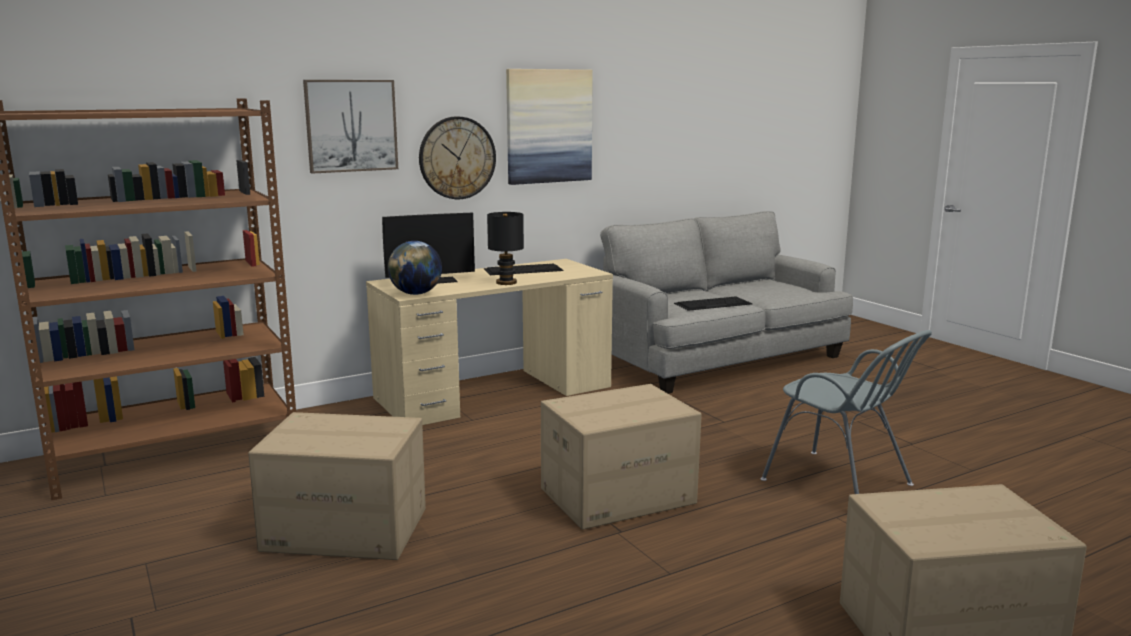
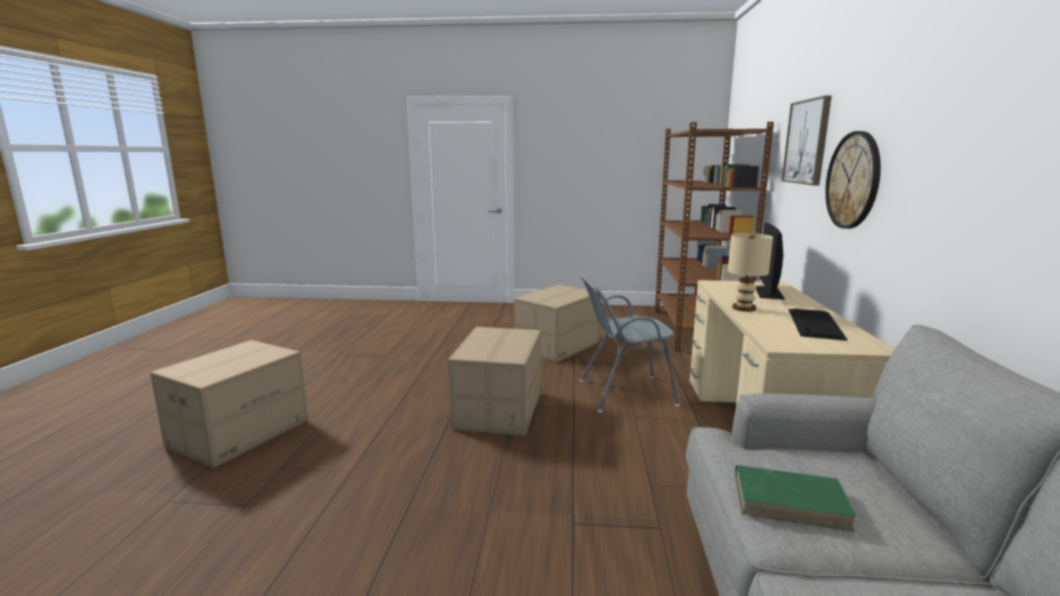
camera: 125 degrees right, 0 degrees up
(416, 294) = (717, 284): globe -> none
(506, 282) = (744, 308): black table lamp -> beige table lamp
(549, 126) = (940, 143): picture -> none
(713, 303) = (790, 501): keyboard -> green book
(841, 484) = (374, 507): grey chair -> grey chair (623, 393)

